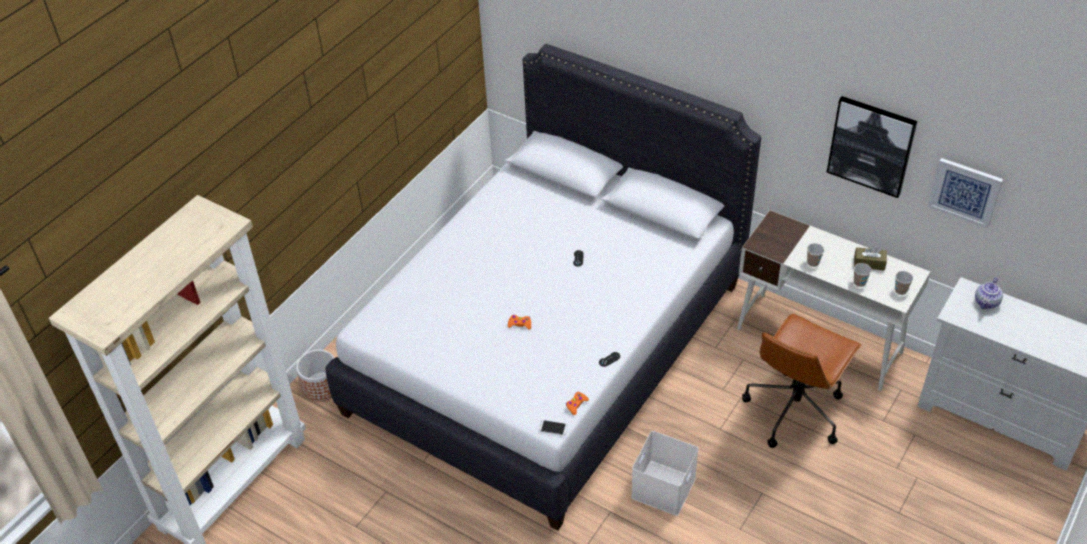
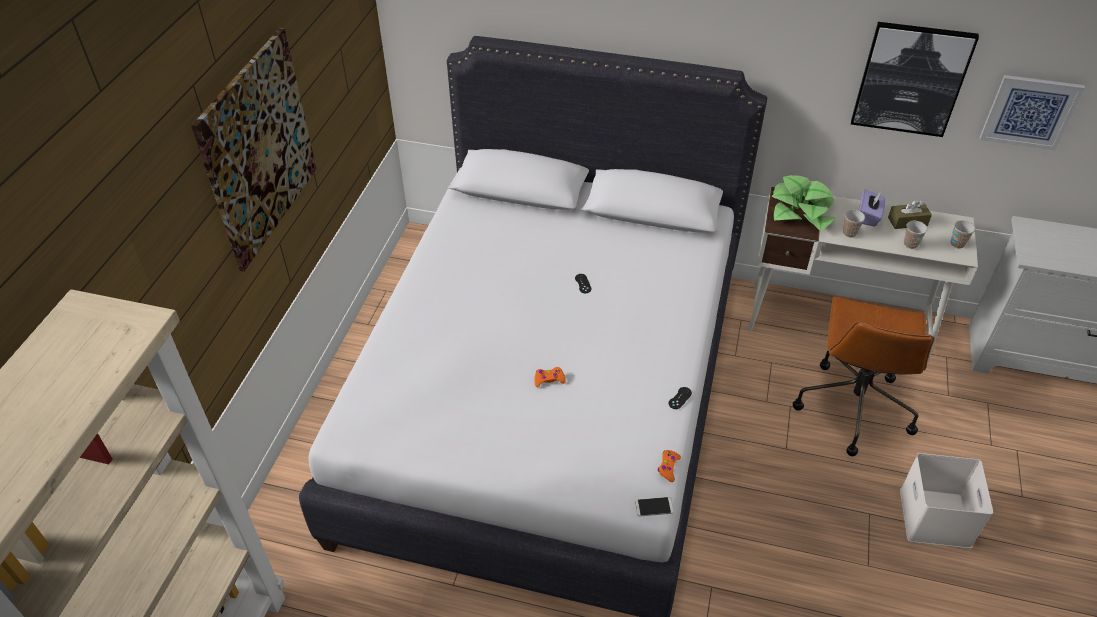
camera: 20 degrees left, 0 degrees up
(321, 387) = (285, 518): planter -> none
(348, 114) = (258, 149): none -> picture
(662, 486) = (756, 536): white storage box -> white storage box (933, 516)
(783, 236) = (801, 211): none -> potted plant
(838, 252) = (868, 216): none -> purple tissue box
(986, 303) = (1057, 237): teapot -> none

